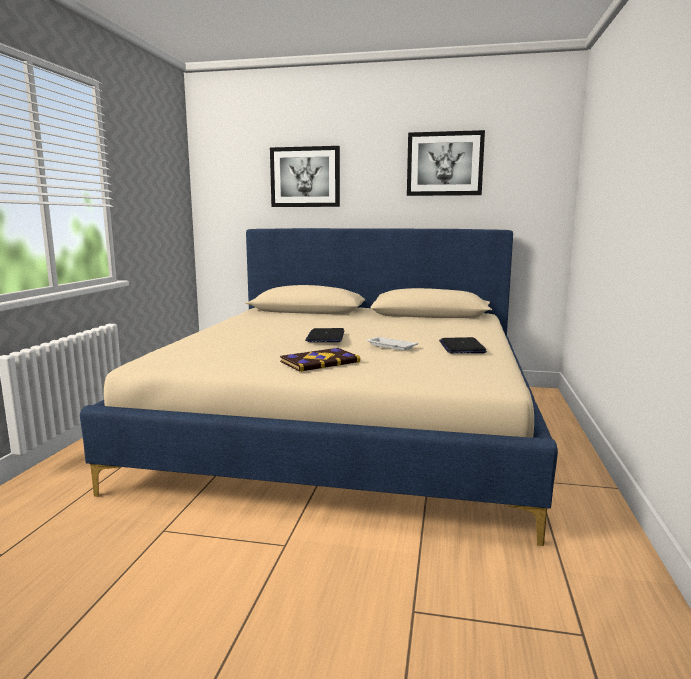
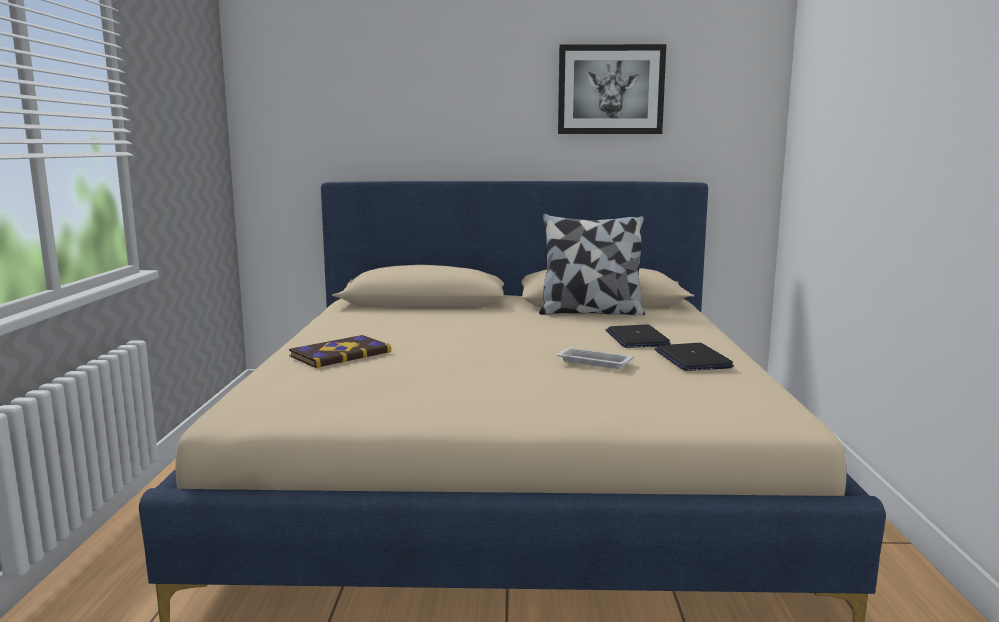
camera: 10 degrees left, 0 degrees up
(305, 177) = (408, 105): picture -> none
(319, 362) = (512, 396): book -> book (340, 354)
(325, 337) = (490, 350): laptop -> laptop (636, 338)
(416, 319) = (591, 312): none -> pillow

